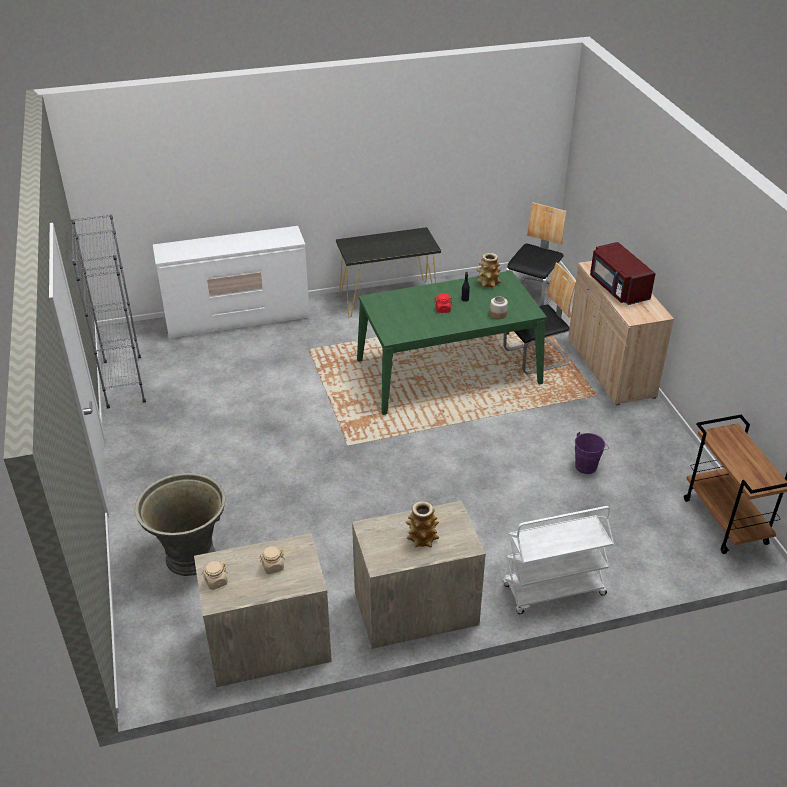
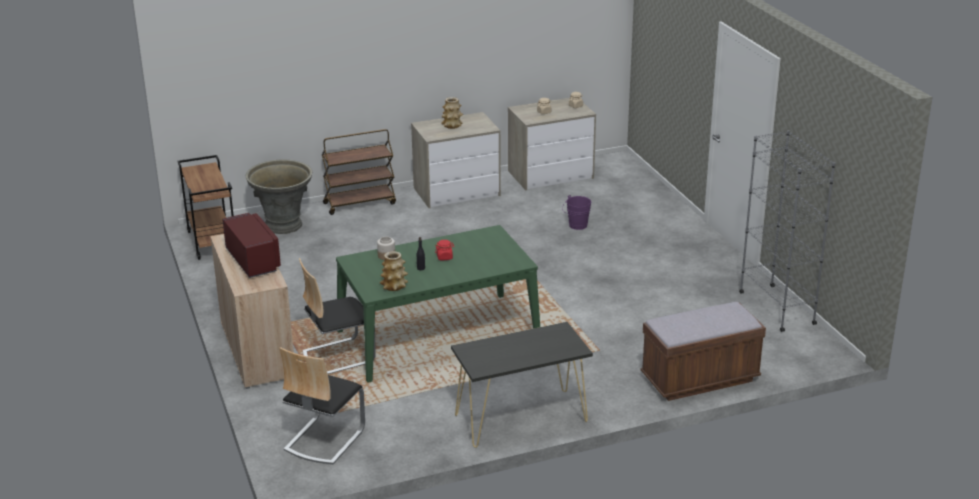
camera: 175 degrees right, 10 degrees down
(190, 556) = (625, 205): grey planter -> grey planter (283, 226)
(238, 320) = (700, 379): white dresser -> brown bench
(553, 591) = (360, 203): white cart -> brown cart
(587, 465) = (312, 269): purple bucket -> purple bucket (576, 226)

